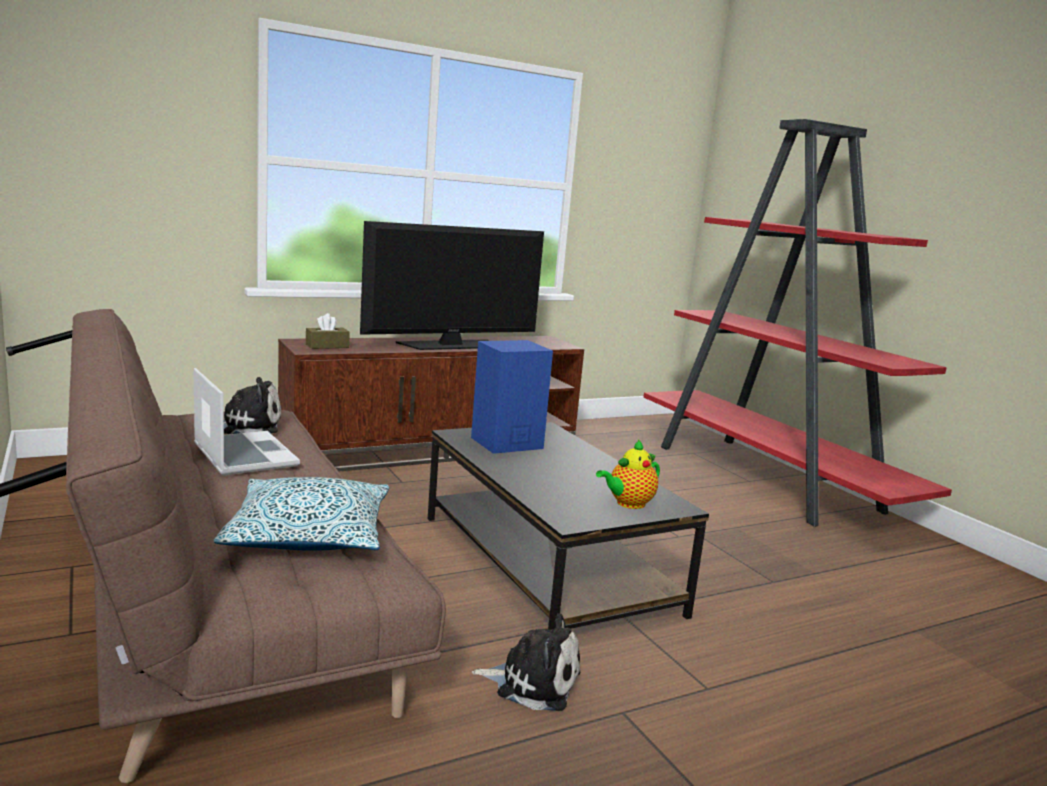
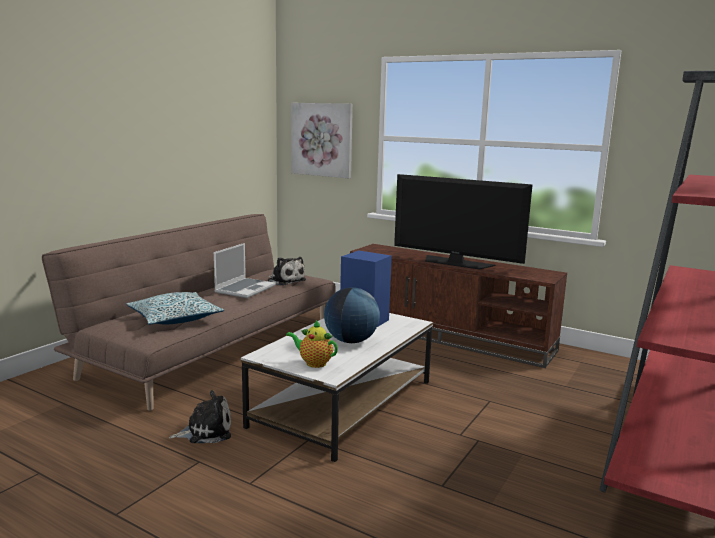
camera: 60 degrees right, 0 degrees up
(127, 156) = (322, 139): none -> picture
(327, 346) = (381, 250): brown tissue box -> none
(533, 682) = (206, 431): plush toy -> plush toy turned 90 degrees counterclockwise
(544, 562) = (344, 402): black coffee table -> white coffee table
(572, 468) = (351, 341): none -> globe

